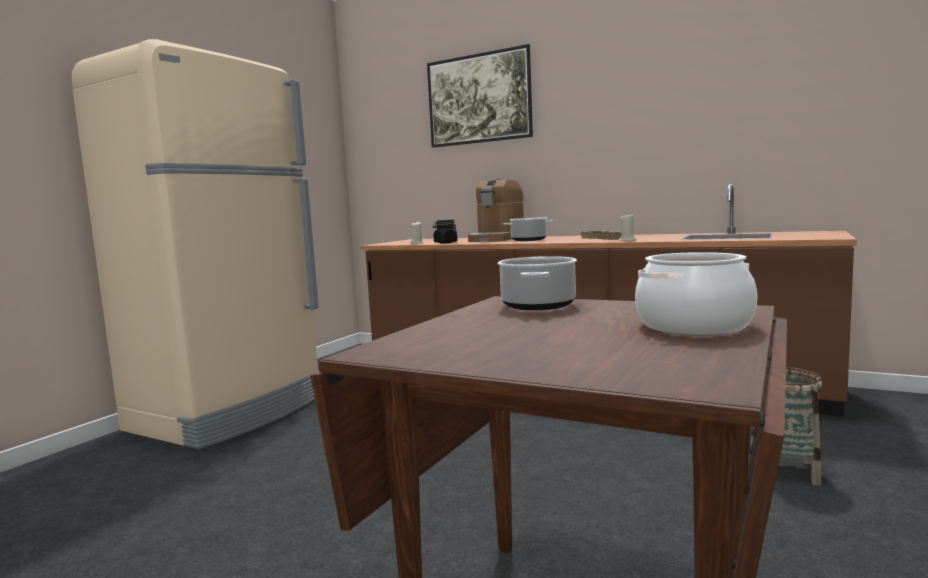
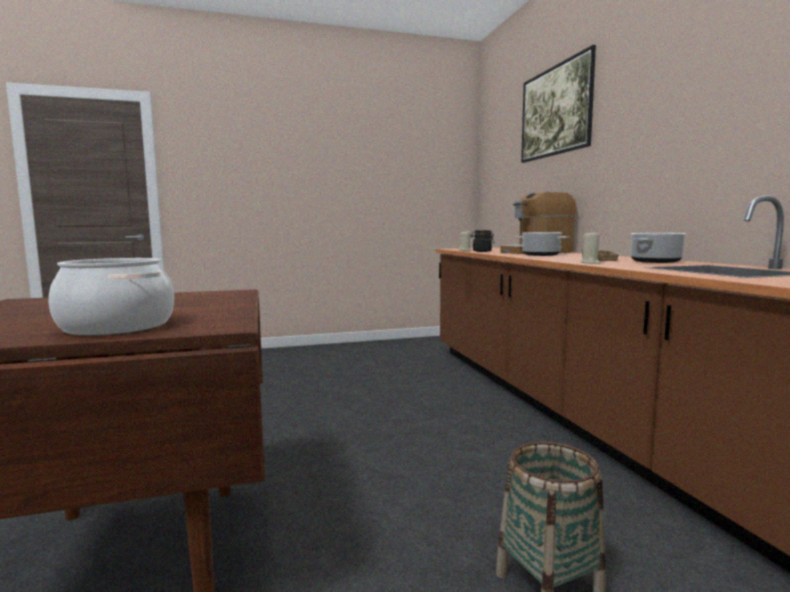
camera: 45 degrees right, 0 degrees up
(230, 413) = (313, 355): beige fridge -> none
(537, 305) = (211, 297): cooking pot -> cooking pot (655, 261)

